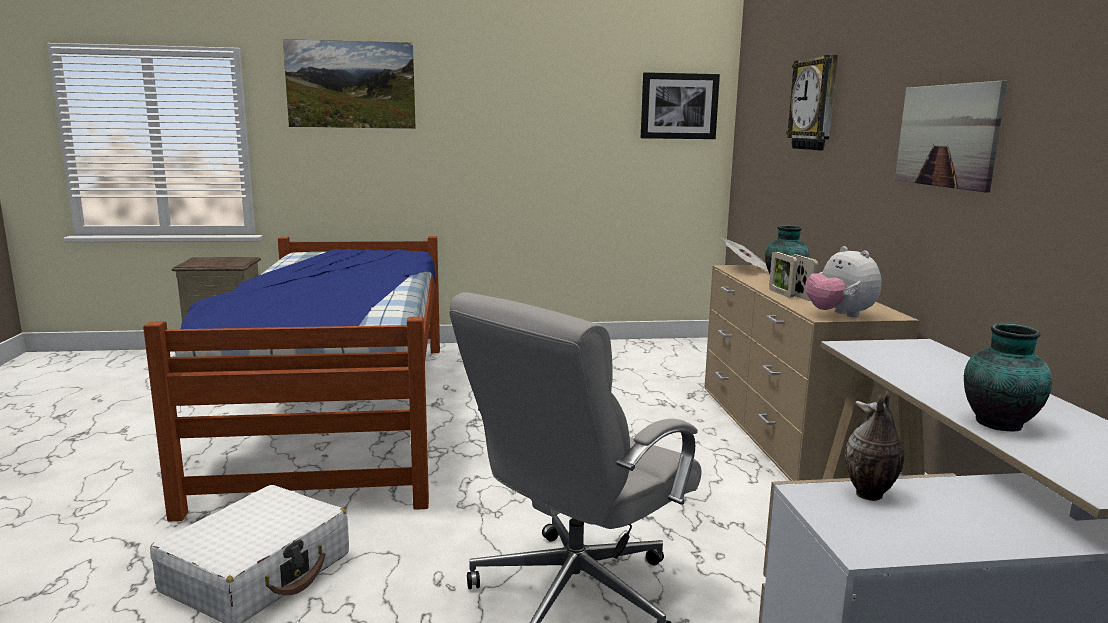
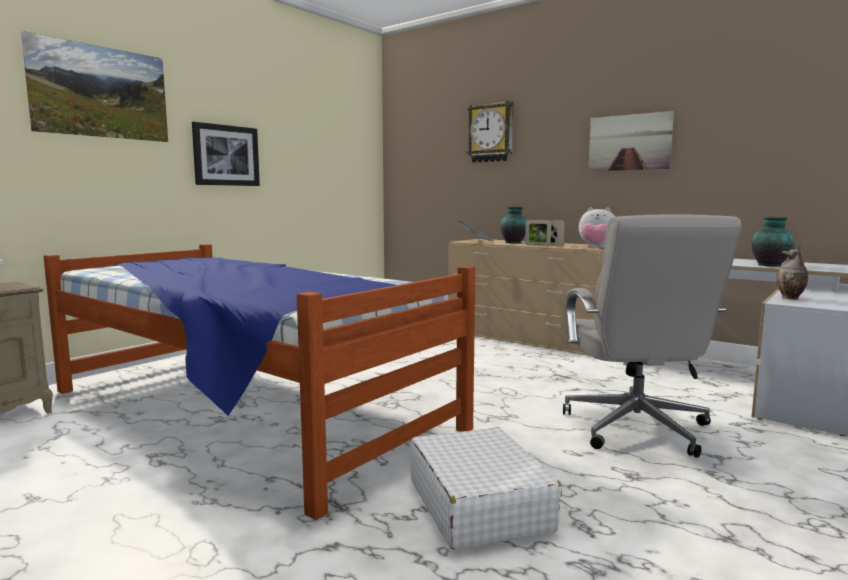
camera: 45 degrees left, 5 degrees down
(679, 106) = (354, 137): picture -> picture (226, 155)

